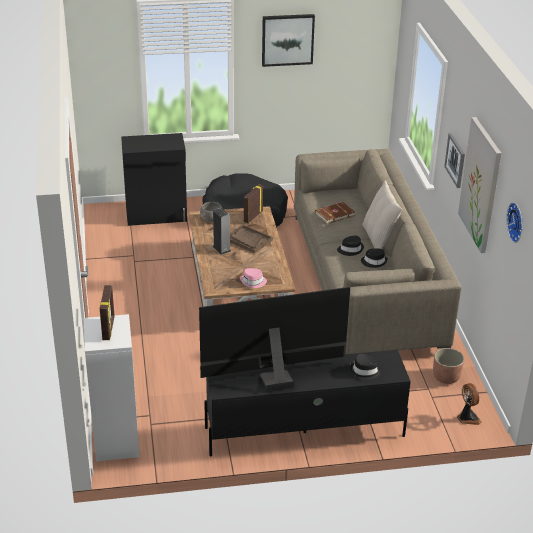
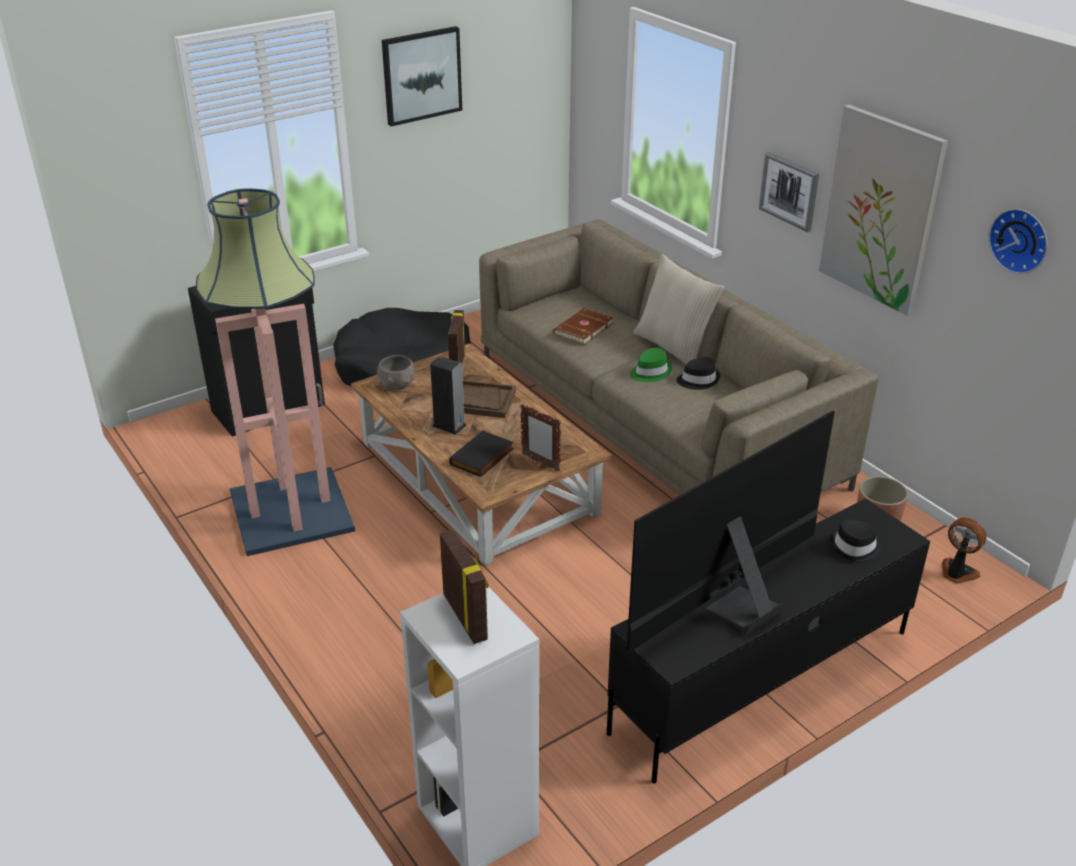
camera: 25 degrees left, 0 degrees up
(131, 273) = (292, 511): none -> floor lamp
(225, 270) = (482, 457): none -> black book
(253, 282) = (540, 462): pink hat -> picture frame
(350, 249) = (650, 372): black hat -> green hat

